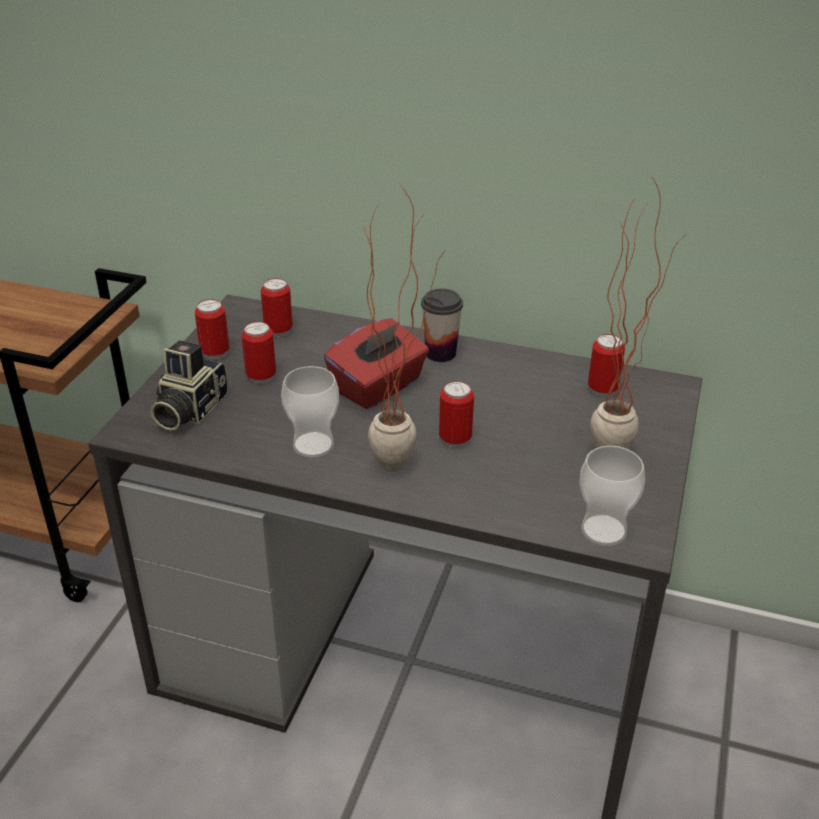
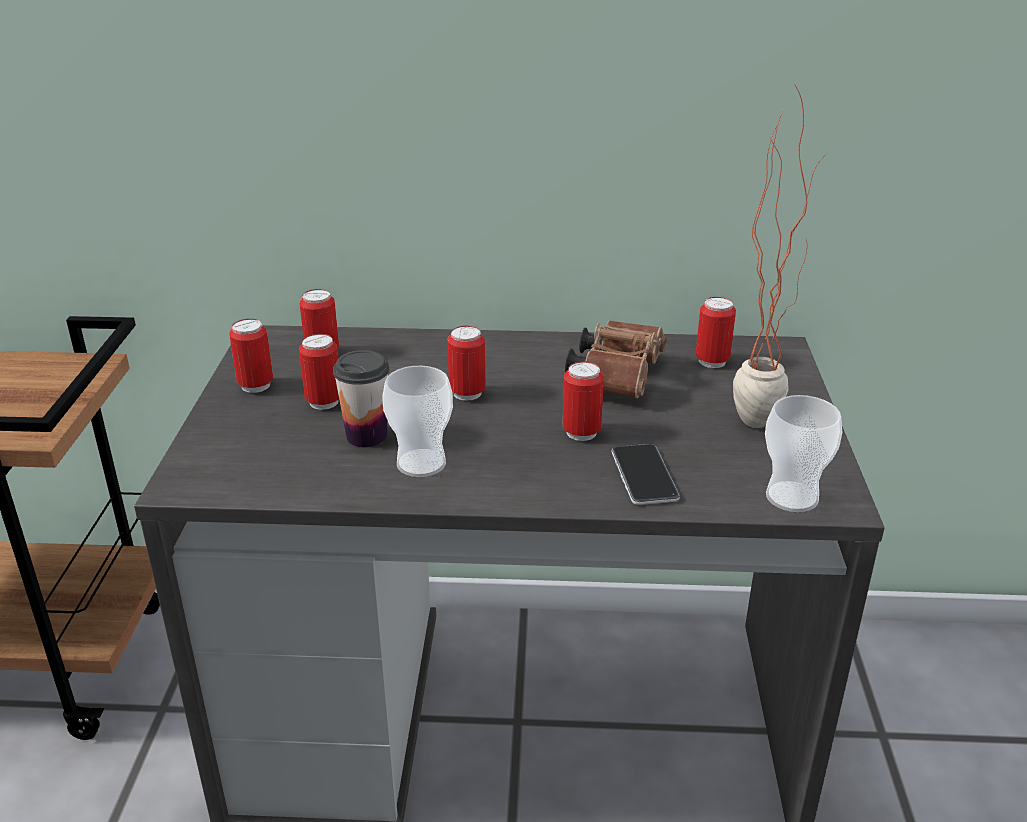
camera: 15 degrees left, 5 degrees down
(188, 410) = (249, 450): camera -> none
(378, 387) = (467, 393): red tissue box -> can
(405, 460) = (536, 462): potted plant -> none
(440, 353) = (520, 351): cup -> cup (366, 436)
(487, 488) = (644, 476): none -> phone
(512, 390) = (618, 376): none -> brown binoculars

